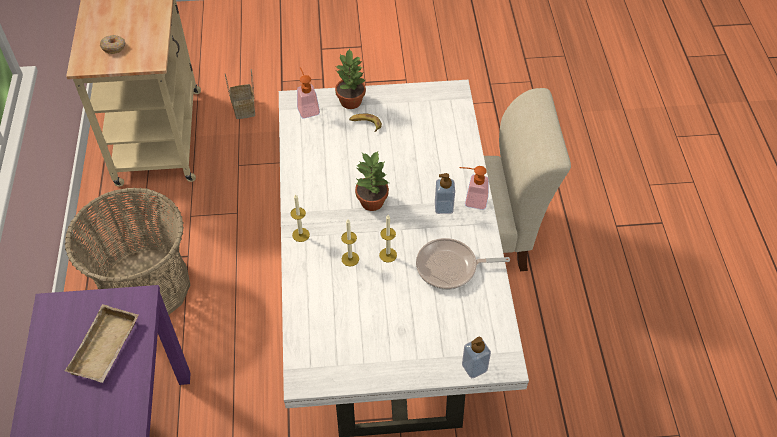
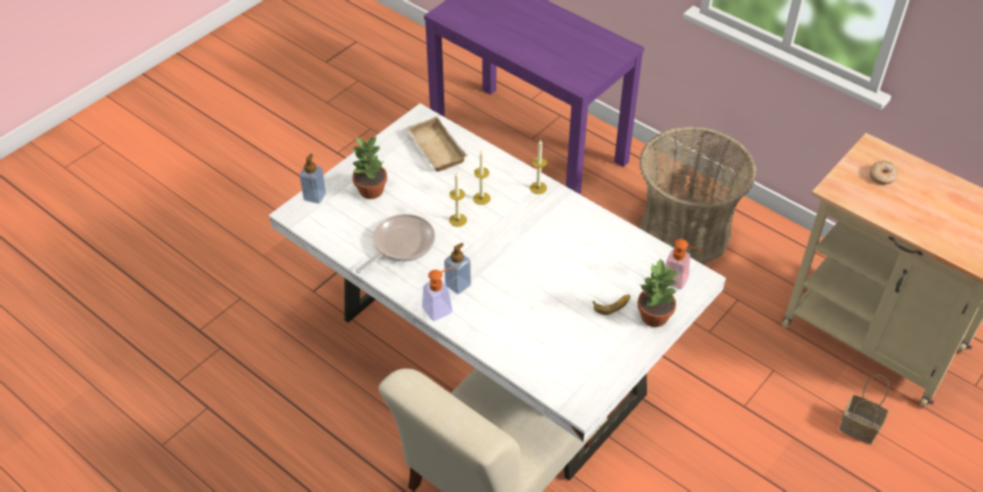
camera: 135 degrees right, 5 degrees down
(106, 349) = (557, 54): beige tray -> beige tray (434, 149)
(372, 201) = (519, 248): potted plant -> potted plant (371, 191)

